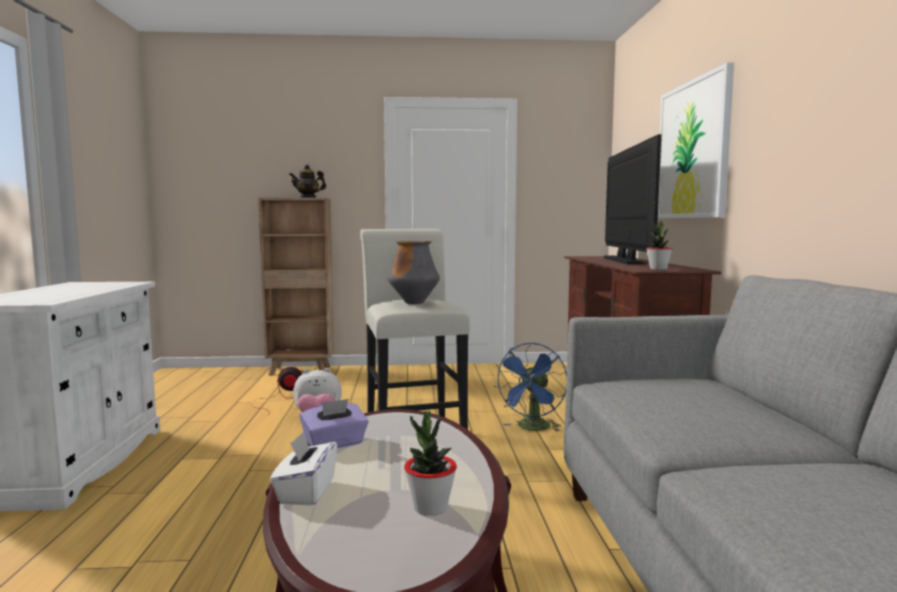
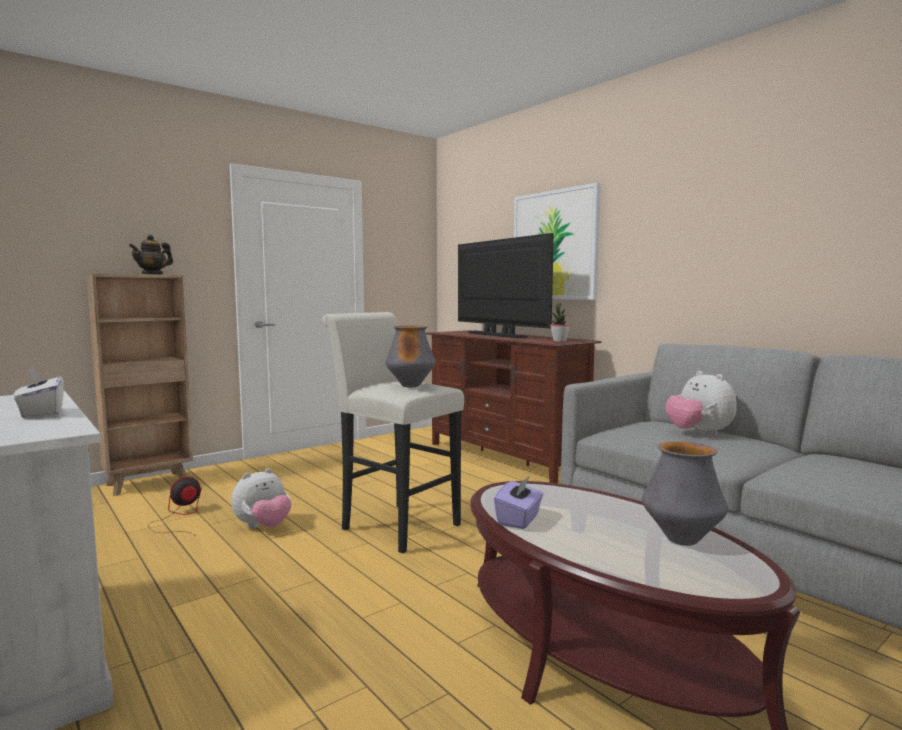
camera: 35 degrees left, 0 degrees up
(306, 492) = (591, 556): white tissue box -> white tissue box (41, 413)
(430, 508) = (681, 540): potted plant -> vase
(532, 428) = (470, 489): blue fan -> none
(719, 402) = (699, 434): none -> plush toy

